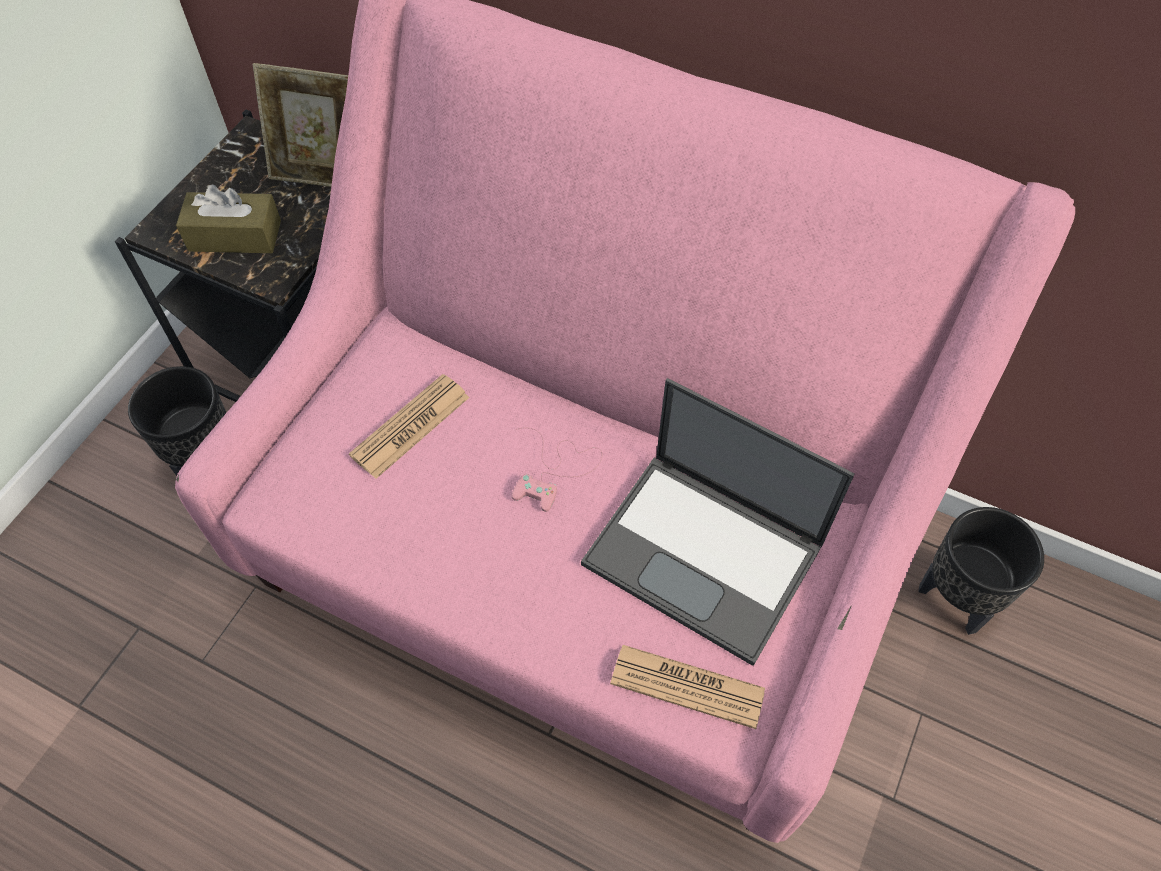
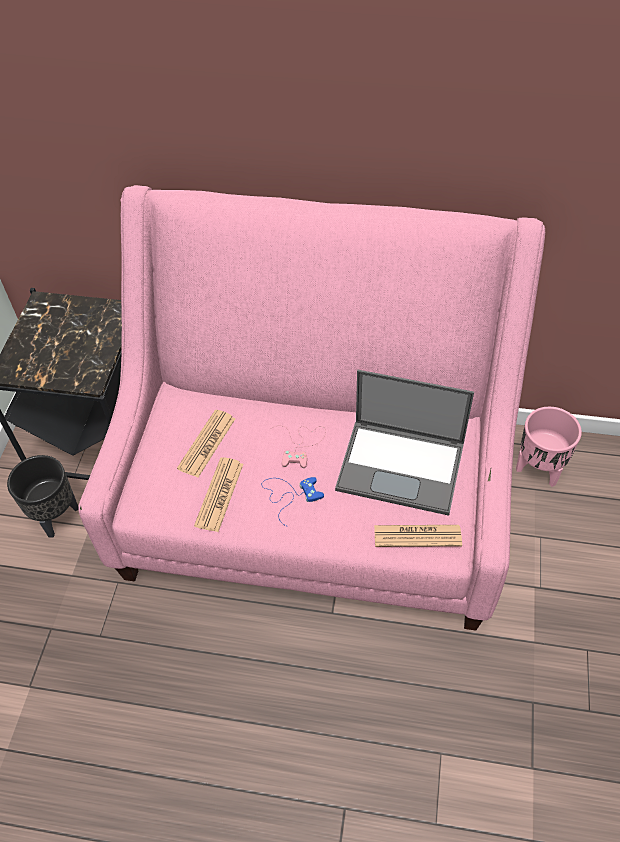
camera: 15 degrees left, 5 degrees down
(235, 236) = (56, 363): brown tissue box -> none
(322, 172) = (96, 313): picture frame -> none
(397, 517) = (219, 494): none -> newspaper
(506, 551) = (290, 495): none -> blue game controller
(957, 598) = (539, 469): black planter -> pink planter

